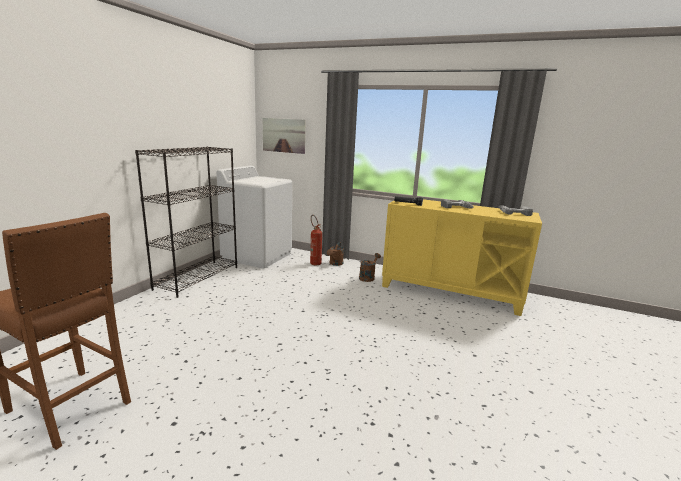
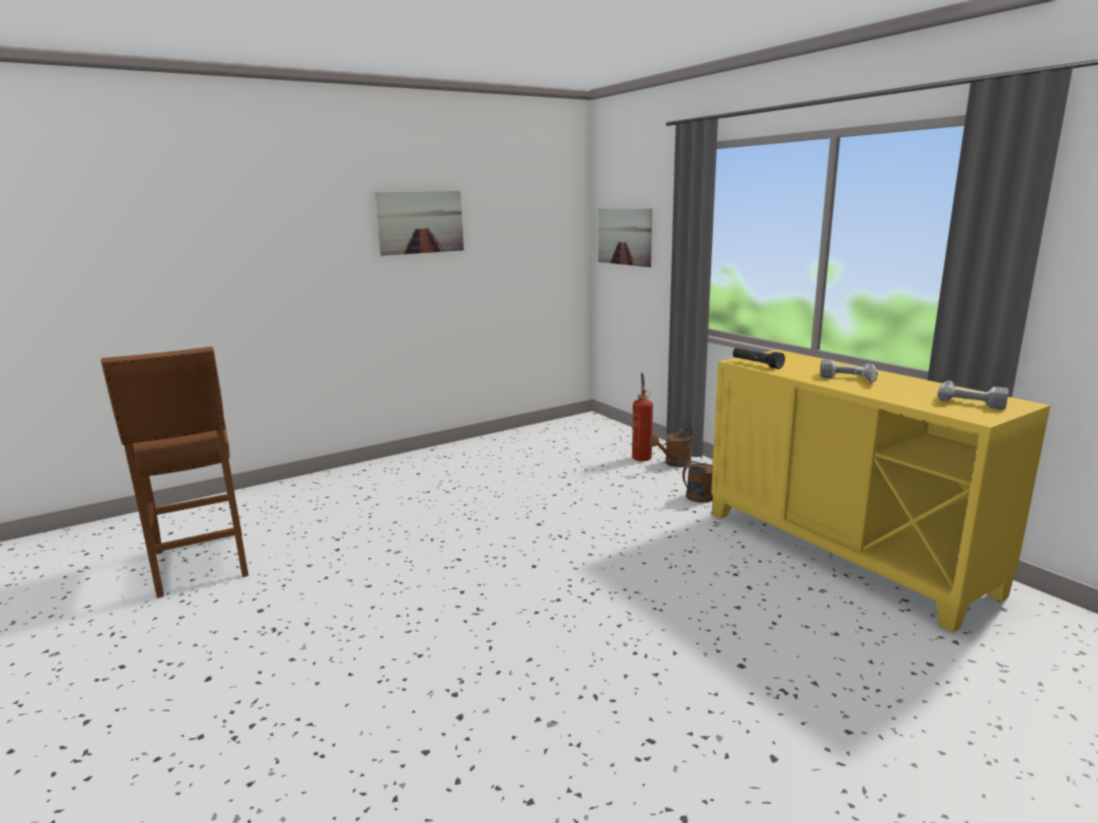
camera: 35 degrees right, 0 degrees up
(165, 118) = (420, 222): none -> picture
(198, 277) = (455, 451): black bookcase -> none
(257, 256) = (565, 433): white washing machine -> none

